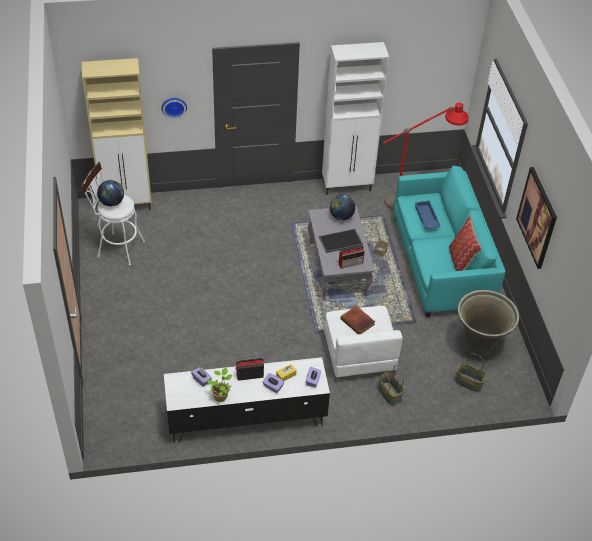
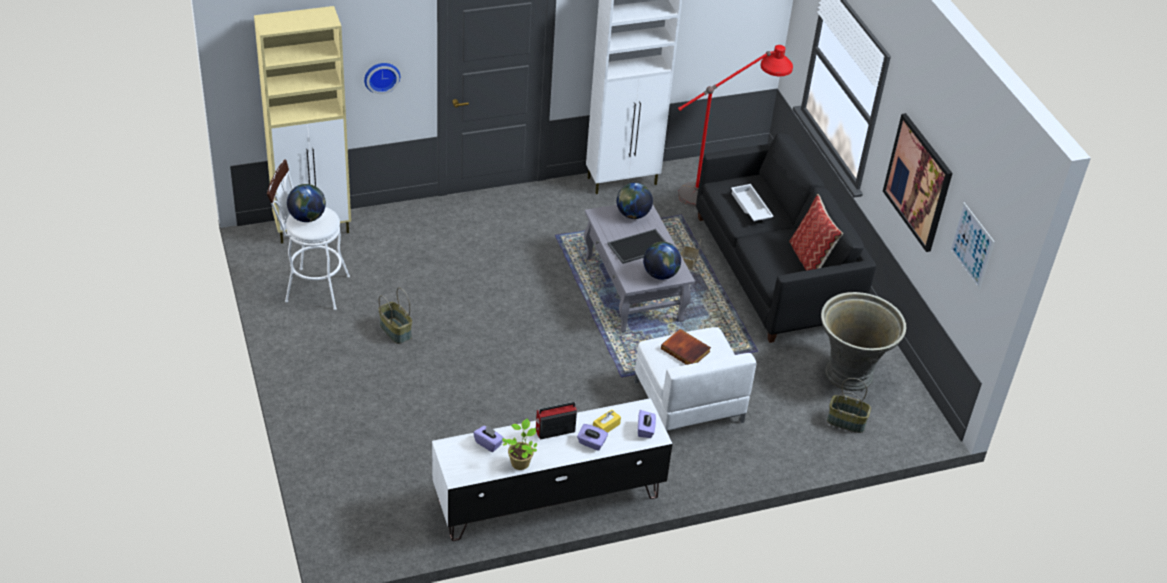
camera: 10 degrees left, 5 degrees down
(351, 263) = (660, 274): radio -> globe
(390, 394) = (742, 447): basket -> basket (396, 331)
(426, 217) = (750, 207): blue tray -> white tray
(441, 263) = (774, 270): turquoise sofa -> black sofa
(564, 271) = (971, 245): none -> picture

